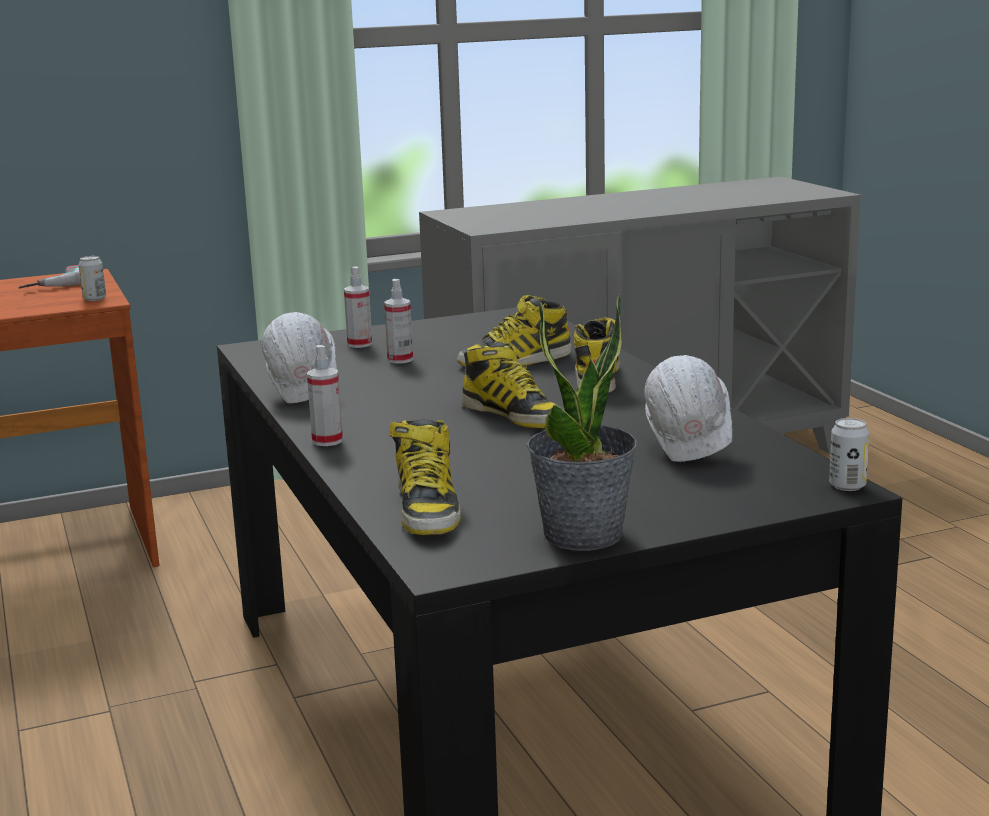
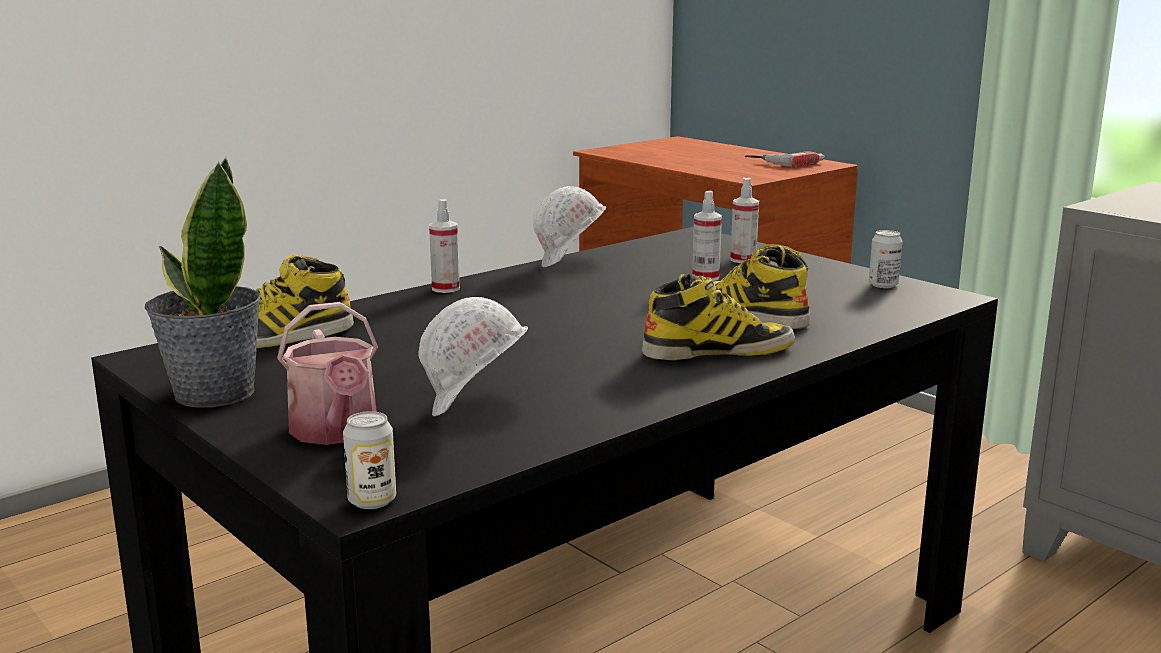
camera: 70 degrees right, 0 degrees up
(94, 299) = (753, 176): can -> can (883, 285)
(515, 415) = (554, 334): boot -> none
(708, 492) = (336, 432): none -> watering can

